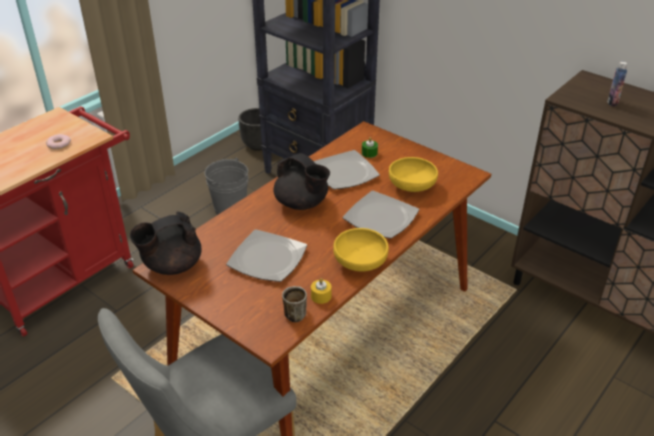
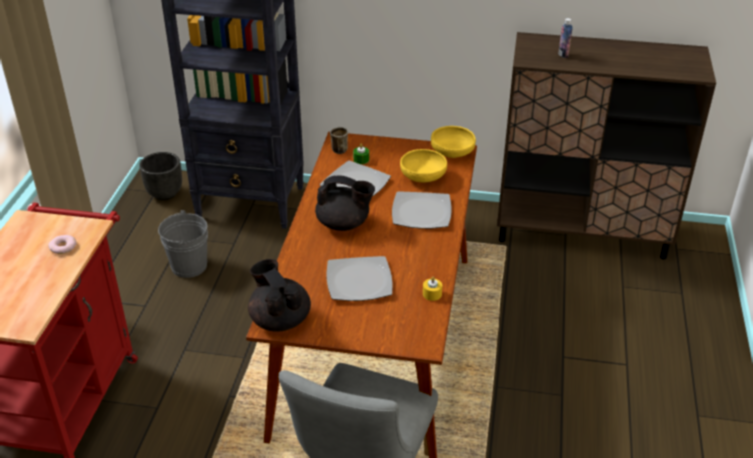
camera: 30 degrees left, 0 degrees up
(171, 265) = (280, 319): black teapot -> black teapot turned 120 degrees clockwise
(295, 313) = (424, 315): mug -> mug (338, 149)
(360, 262) = (438, 255): yellow bowl -> yellow bowl (452, 152)

